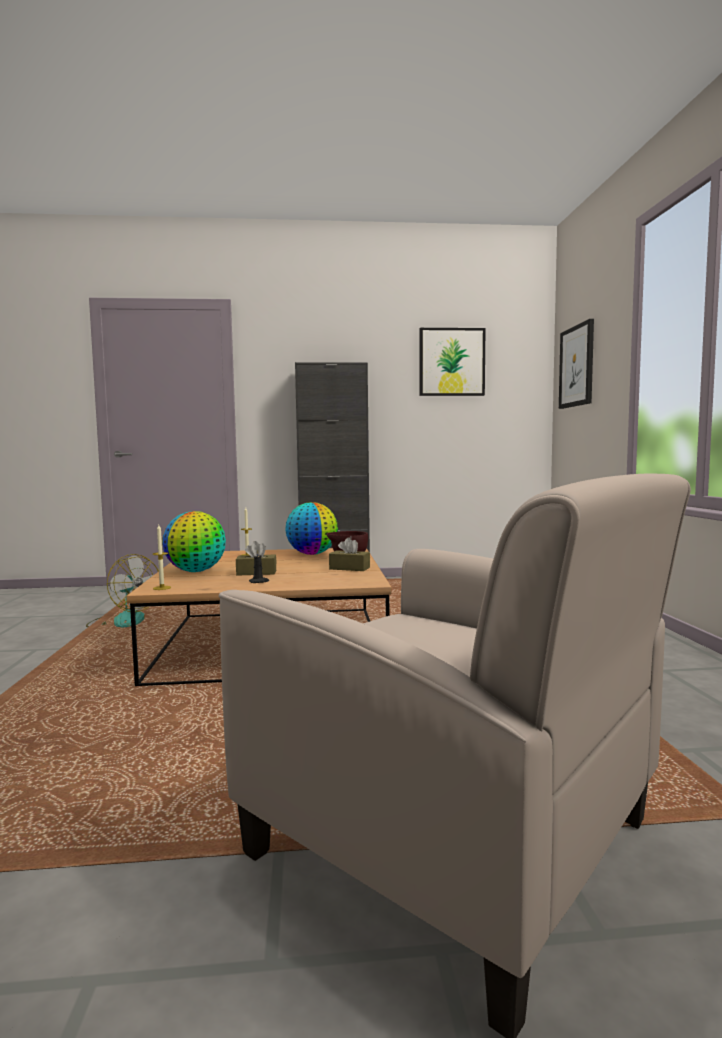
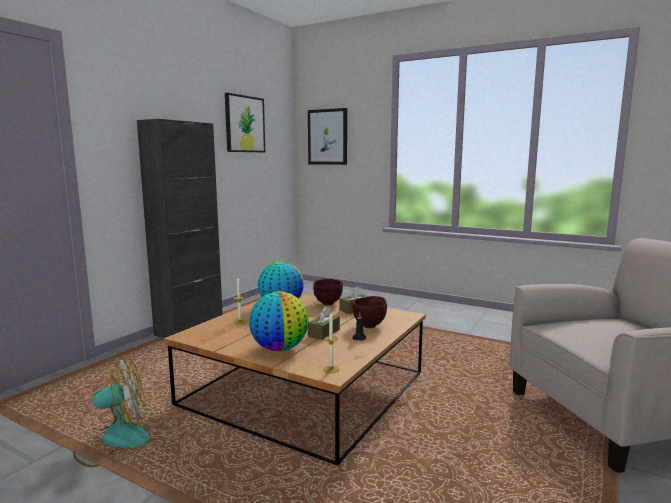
camera: 55 degrees left, 5 degrees up
(304, 579) = (370, 325): none -> brown bowl

